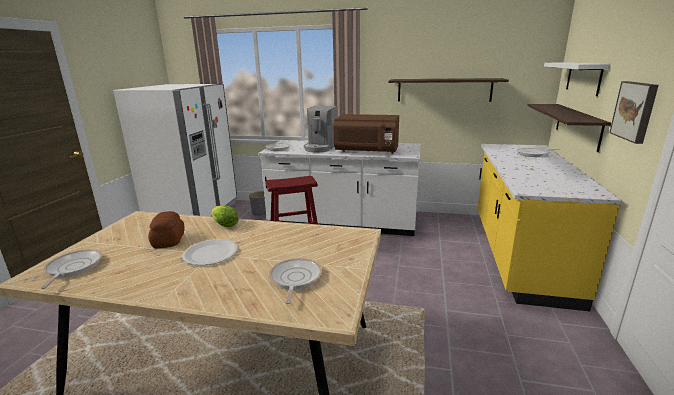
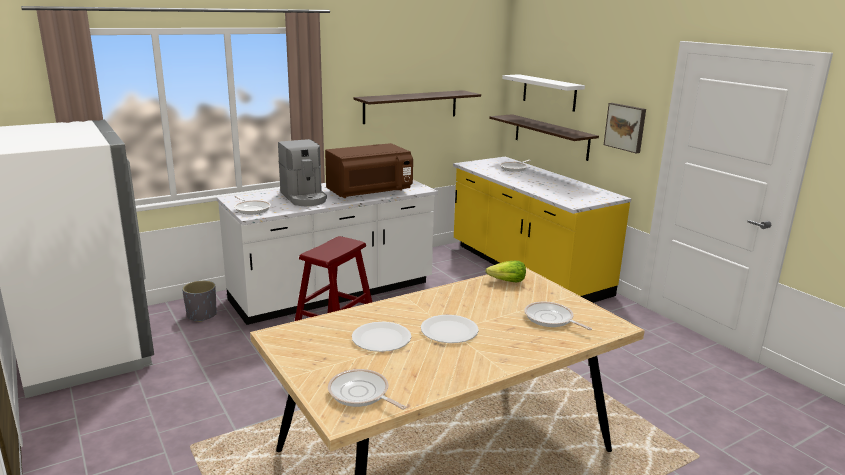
camera: 45 degrees left, 0 degrees up
(168, 240) = (381, 338): bread -> white plate
(224, 224) = (393, 307): lettuce -> lettuce (507, 281)

